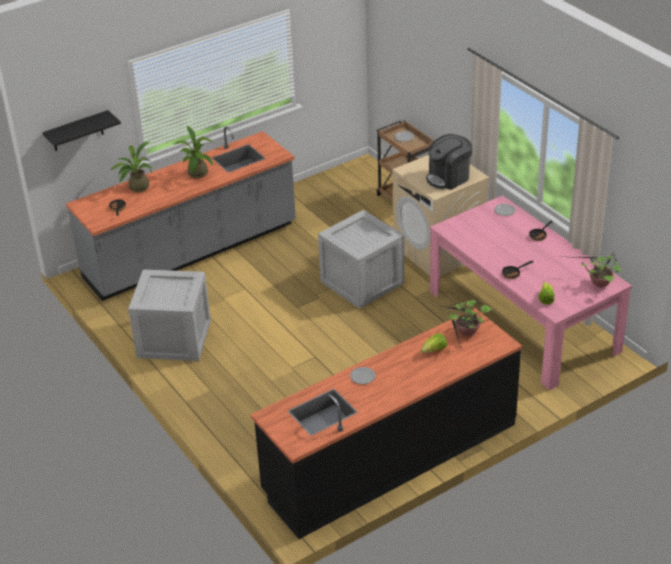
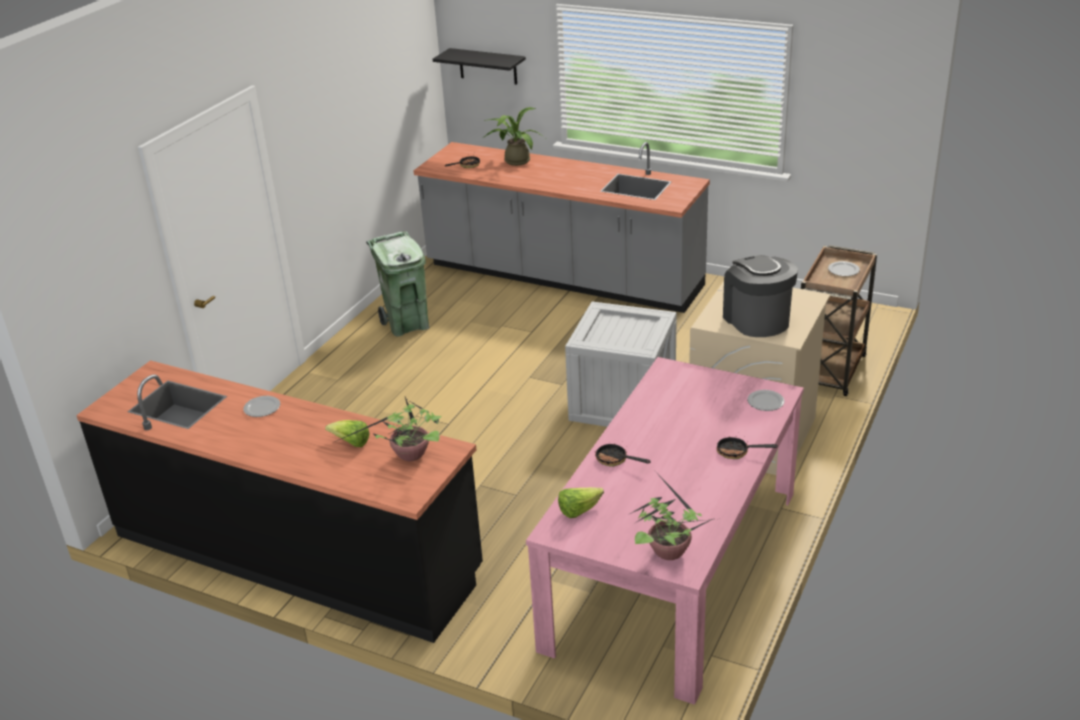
camera: 60 degrees right, 5 degrees down
(173, 338) = (407, 324): crate -> green trash can
(198, 175) = (575, 178): potted plant -> none
(448, 178) = (757, 320): coffee machine -> coffee machine turned 45 degrees clockwise

